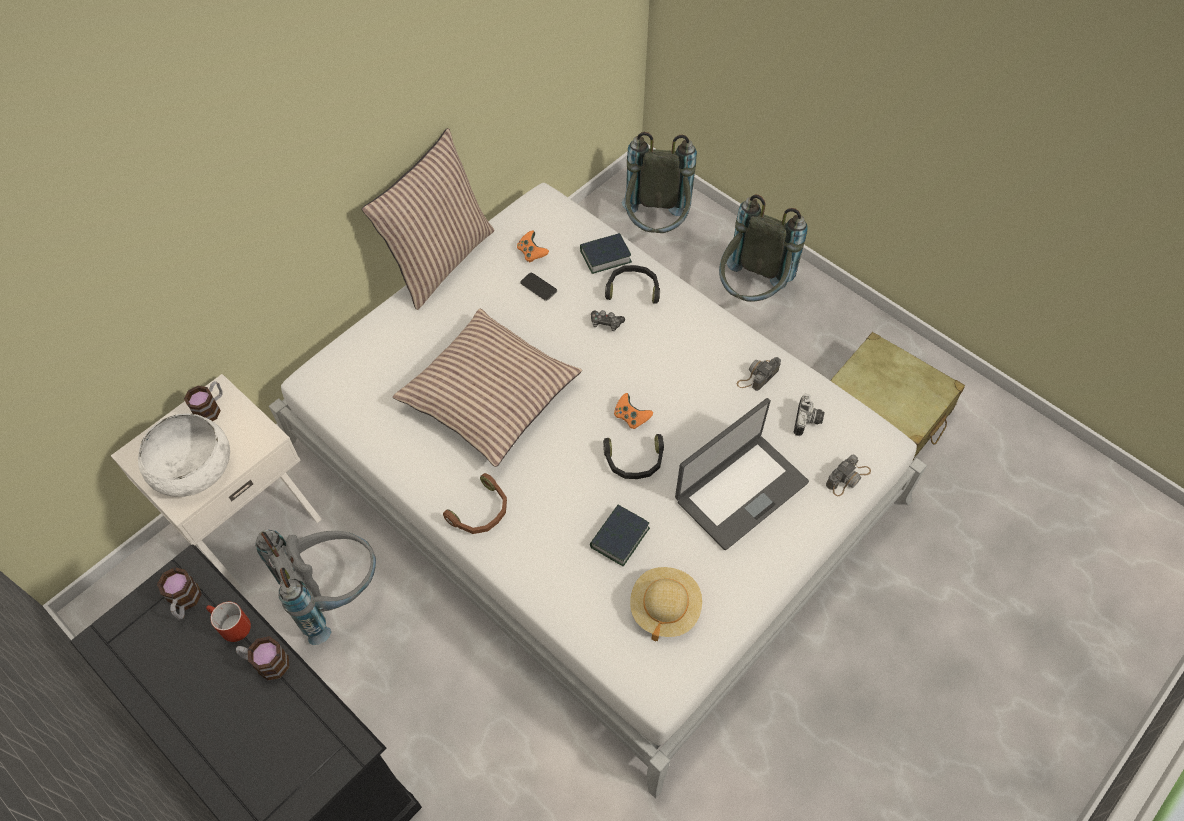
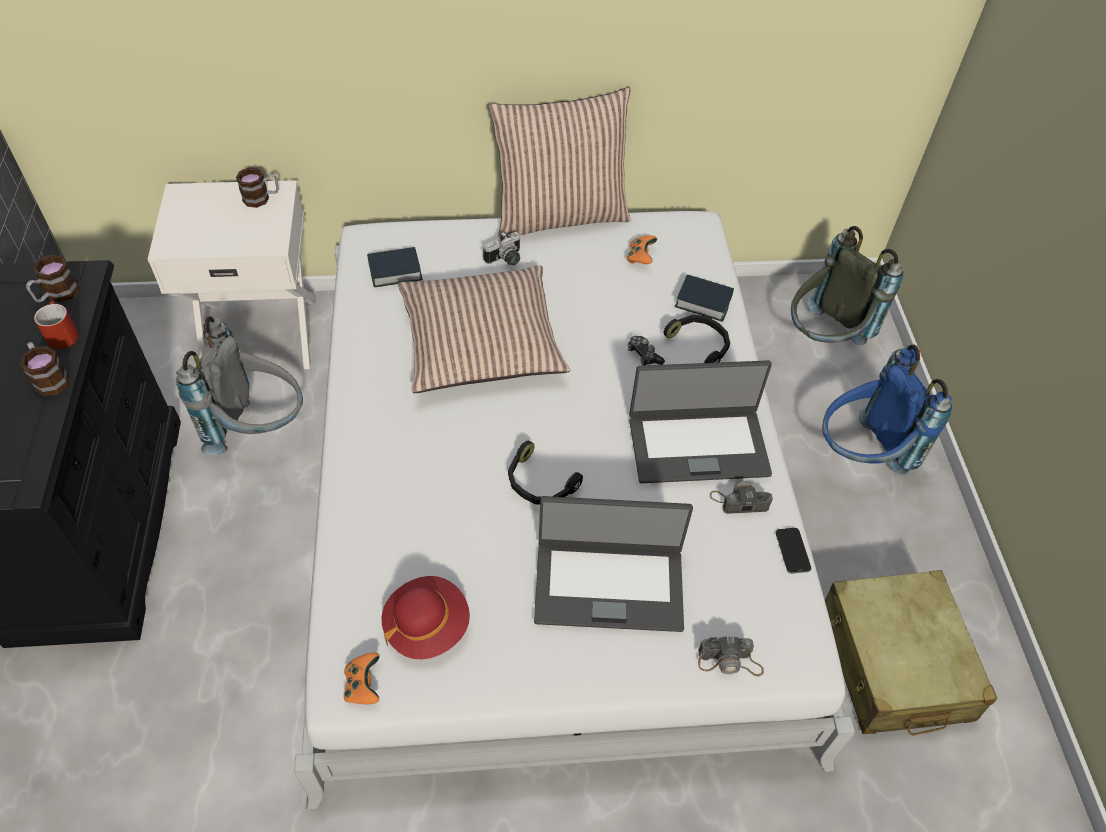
camera: 40 degrees right, 5 degrees down
(192, 466) = (203, 227): white bowl -> none
(481, 512) = (371, 424): brown headphones -> none
(538, 287) = (616, 287): phone -> phone (792, 551)
(619, 537) = (455, 534): book -> book (395, 271)
(631, 417) = (578, 445): orange game controller -> orange game controller (363, 685)
(664, 608) = (427, 626): beige hat -> red hat
(699, 359) = (698, 445): none -> laptop
(750, 293) = (860, 456): grey backpack -> blue backpack
(808, 421) = (745, 578): camera -> camera (505, 260)

